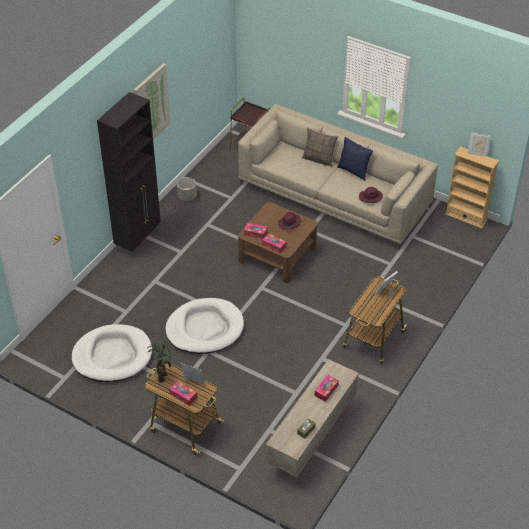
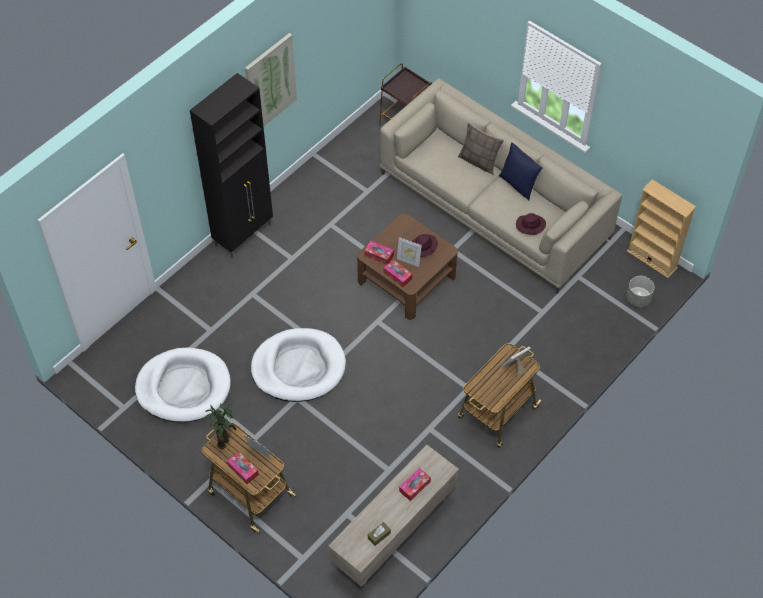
camera: 10 degrees right, 10 degrees up
(187, 196) = (314, 182): grey planter -> grey planter (638, 299)
(477, 154) = (671, 193): picture frame -> picture frame (408, 261)

